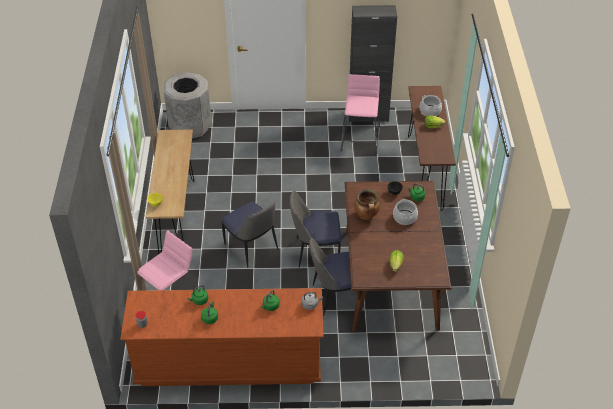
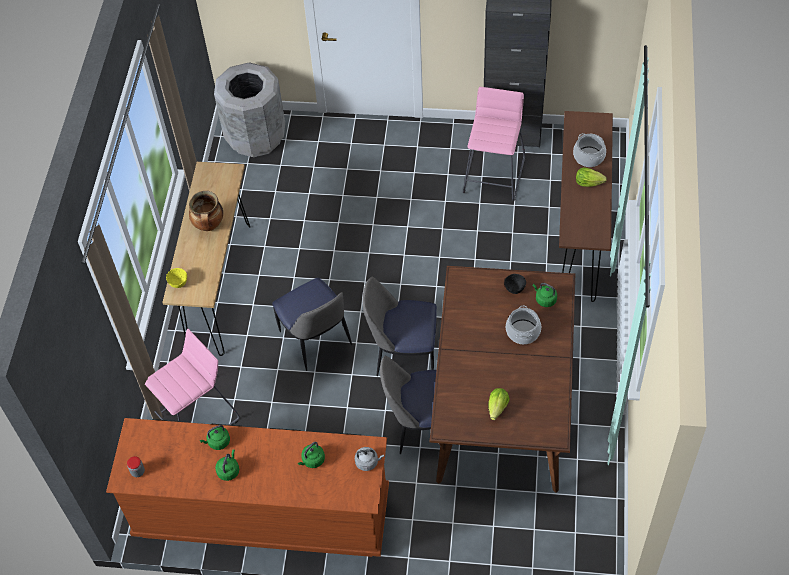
camera: 10 degrees right, 10 degrees up
(366, 216) = (469, 325): cooking pot -> cooking pot (209, 225)

